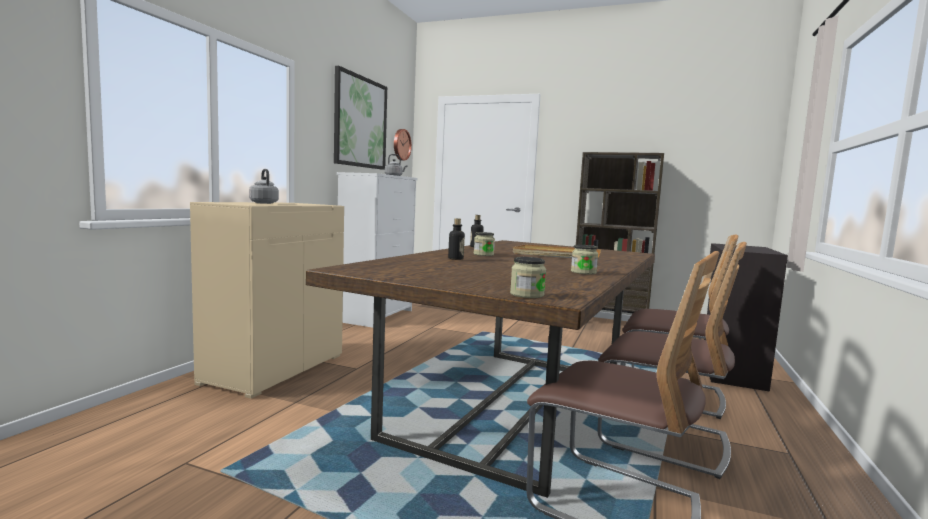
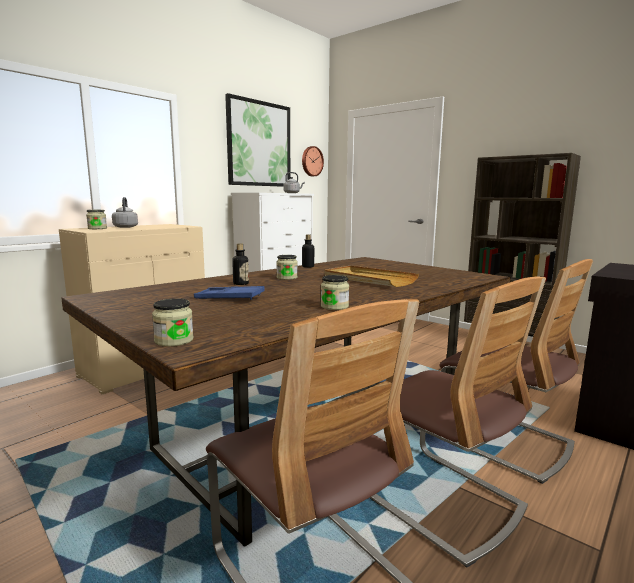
camera: 20 degrees right, 5 degrees up
(239, 203) = (97, 228): none -> jar
(479, 268) = (229, 298): none -> blue tray

